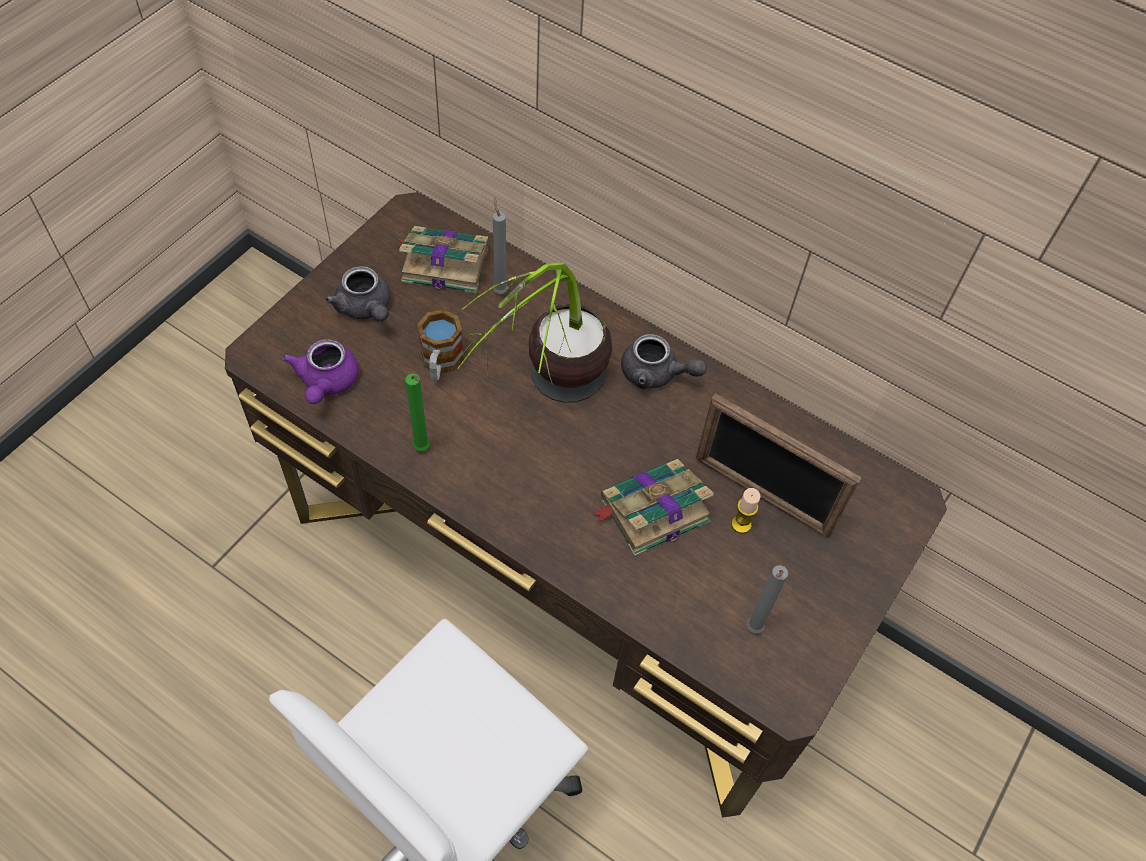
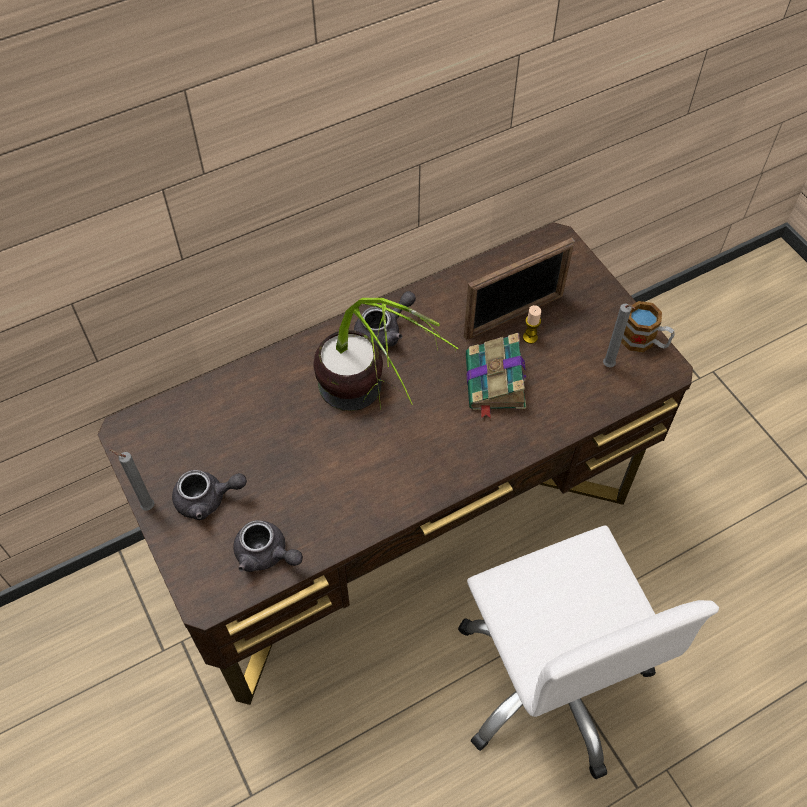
camera: 60 degrees left, 0 degrees up
(326, 382) = (266, 555): purple teapot -> grey teapot
(422, 450) = (369, 508): green candle -> none
(440, 364) = (295, 466): mug -> mug (644, 342)
(443, 263) = (195, 427): book -> none
(499, 290) = (247, 398): grey candle -> grey candle (146, 506)

